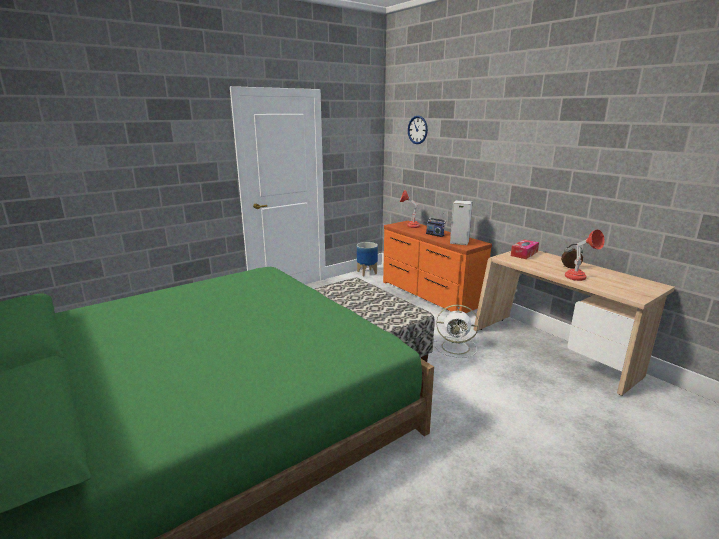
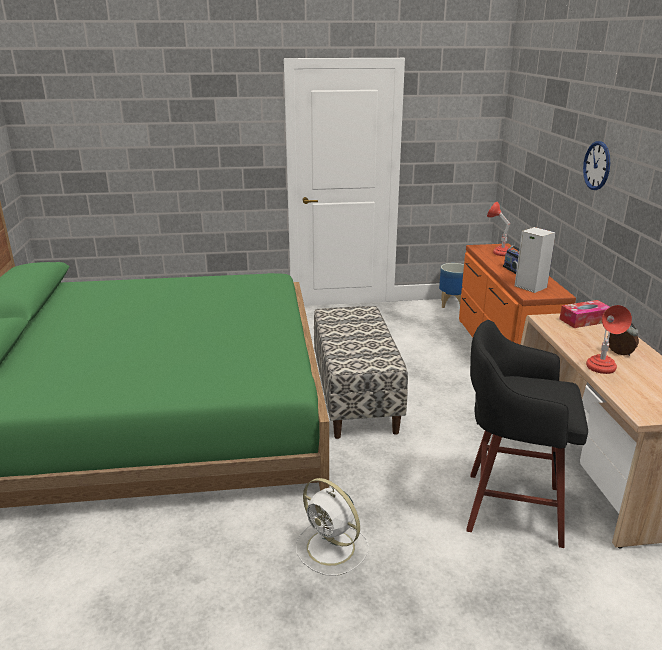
camera: 30 degrees right, 5 degrees up
(417, 130) = (532, 118): wall clock -> wall clock (597, 165)
(456, 347) = (462, 422): white fan -> white fan (332, 548)
(543, 394) = (509, 507): none -> black stool

